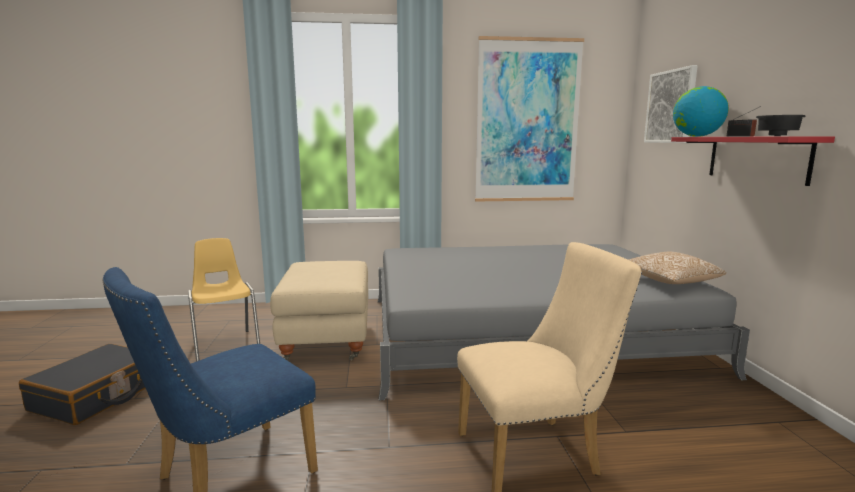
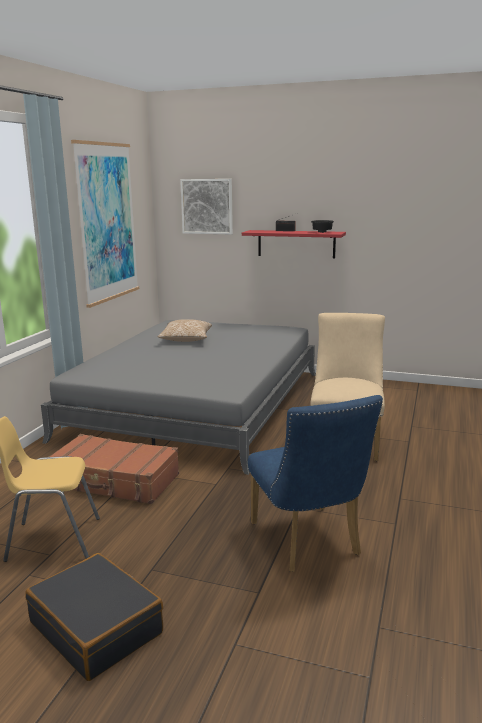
camera: 65 degrees left, 5 degrees up
(328, 341) = (114, 481): beige ottoman -> brown suitcase
(669, 281) = (275, 330): pillow -> pillow (186, 340)
(697, 136) = (256, 231): globe -> none

